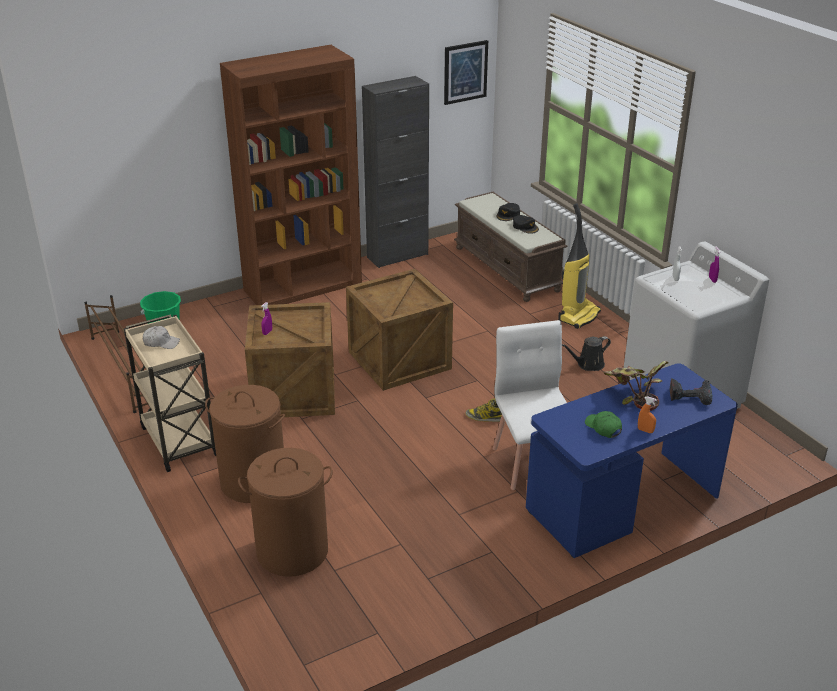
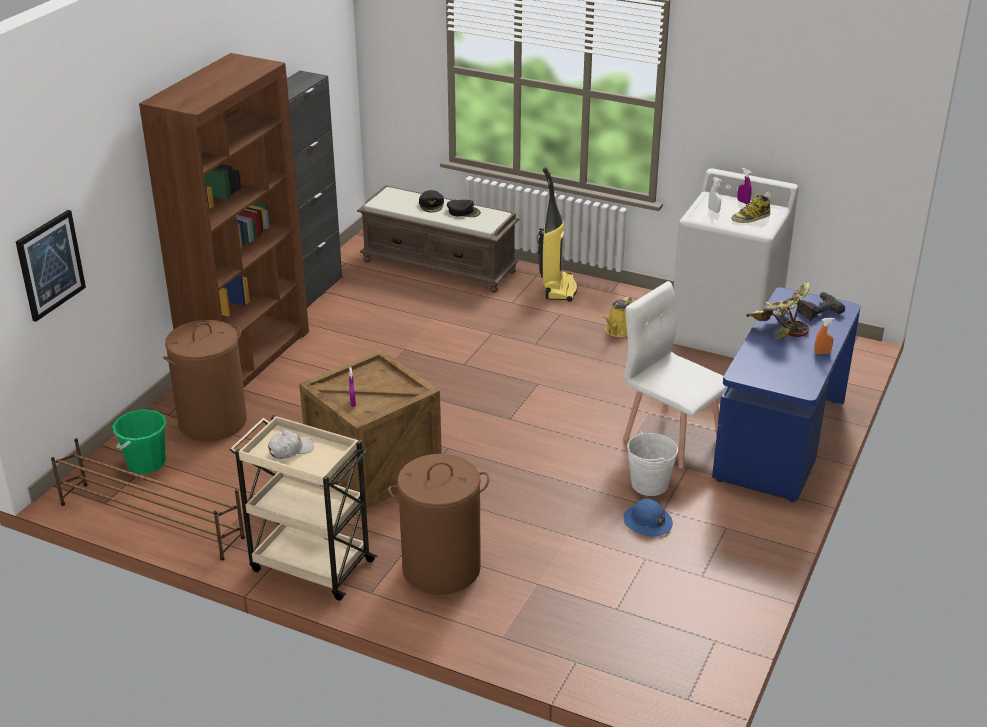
camera: 35 degrees left, 0 degrees up
(292, 552) = (558, 612): brown laundry basket -> brown laundry basket (213, 422)
(400, 359) = (441, 392): crate -> none
(435, 518) = (647, 522): none -> blue hard hat
(465, 72) = (334, 54): picture -> picture (50, 265)
(471, 490) = (649, 484): none -> white bucket
(485, 417) = (584, 415): boot -> boot (750, 218)
(588, 365) = (618, 331): black watering can -> yellow watering can
(603, 428) = (789, 364): green cap -> none

